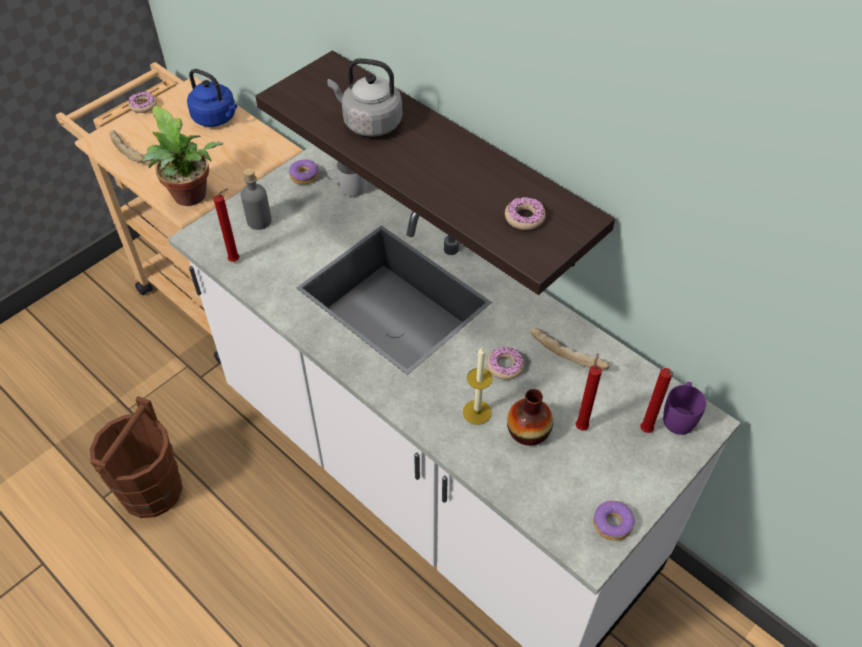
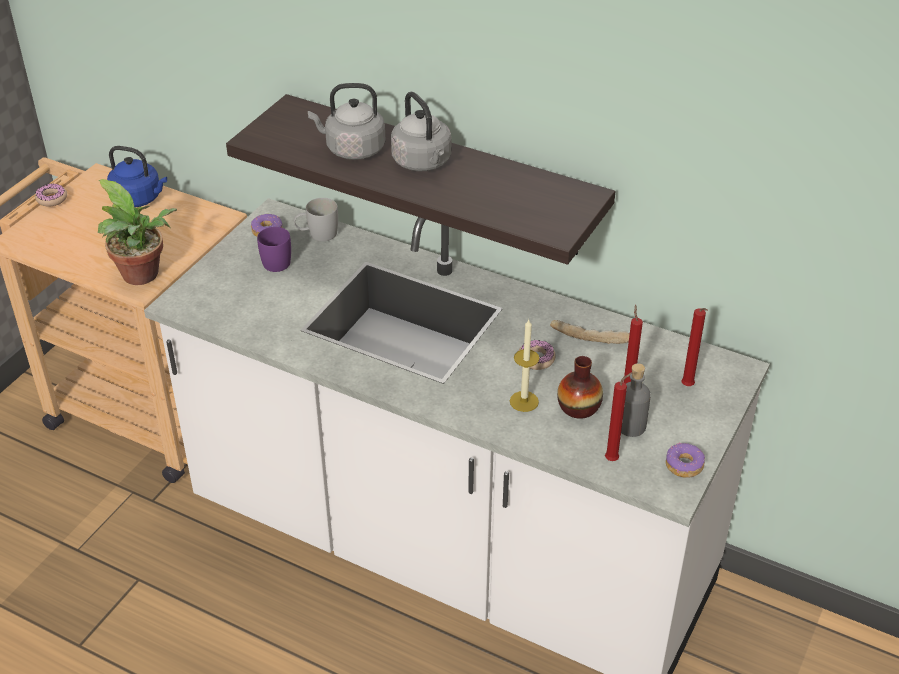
camera: 15 degrees left, 10 degrees down
(129, 152) = (54, 245): bread -> none
(152, 489) = (135, 625): brown bucket -> none
(236, 260) = (227, 317): red candle -> red candle (613, 459)
(259, 221) = (236, 278): grey bottle -> grey bottle (631, 426)
(432, 151) = (423, 163): none -> grey kettle
(524, 218) = (533, 203): donut -> none
(679, 416) = (713, 368): purple mug -> purple mug (277, 260)

